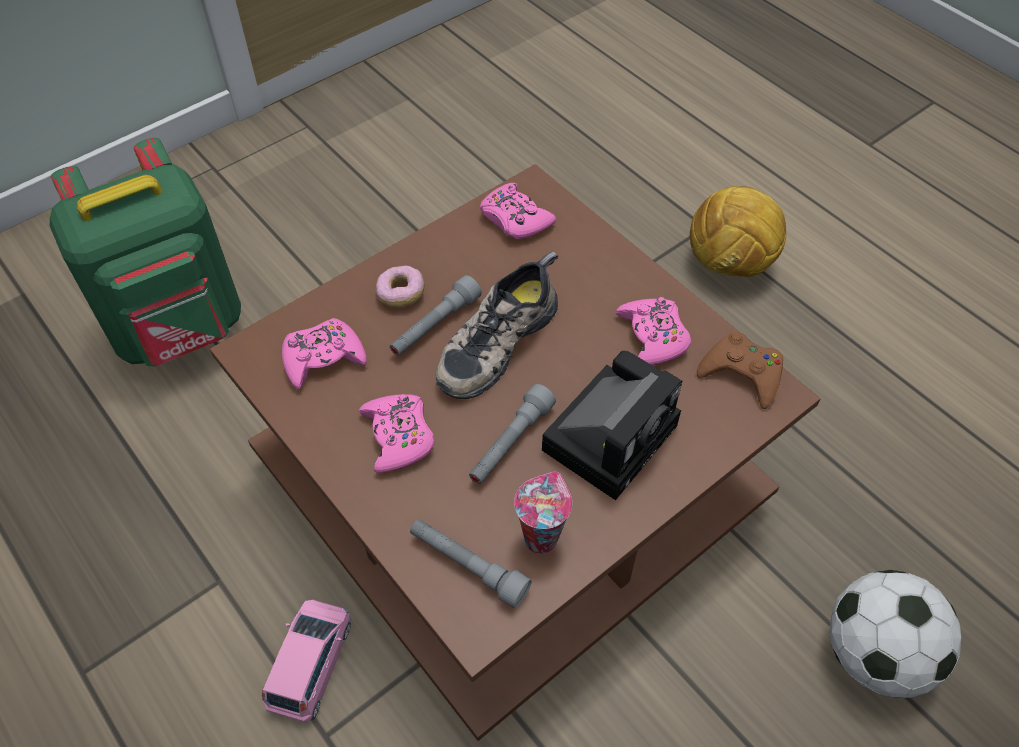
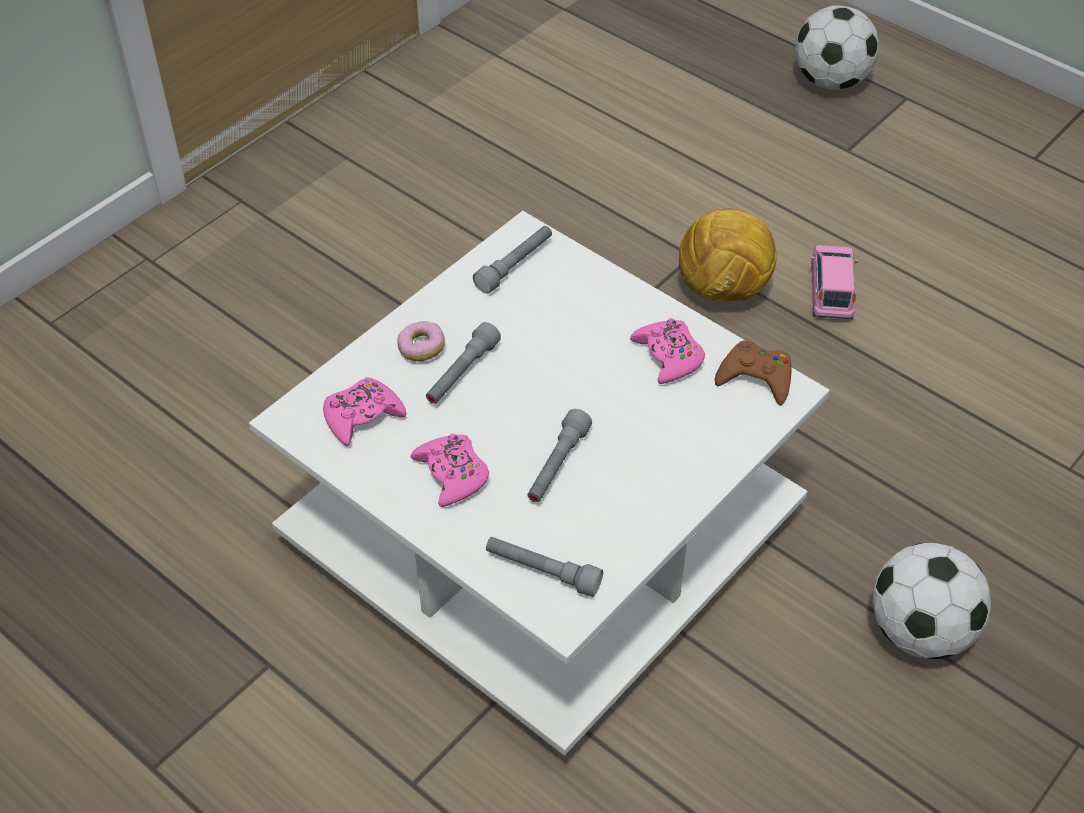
camera: 10 degrees left, 5 degrees down
(181, 330) = (160, 431): green backpack -> none
(311, 664) = (382, 724): pink toy car -> pink toy car (831, 291)
(495, 340) = (522, 379): shoe -> none
(515, 219) = (515, 265): pink game controller -> grey flashlight
(515, 484) = (548, 531): brown coffee table -> white coffee table
(540, 536) = (602, 538): cup -> none
(612, 433) = (648, 444): camera -> none
(863, 78) = (831, 81): none -> football

